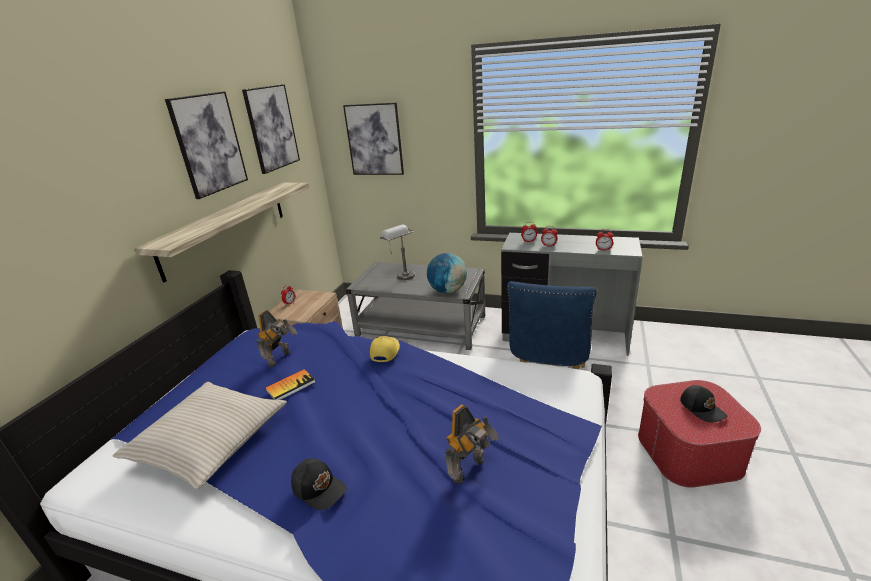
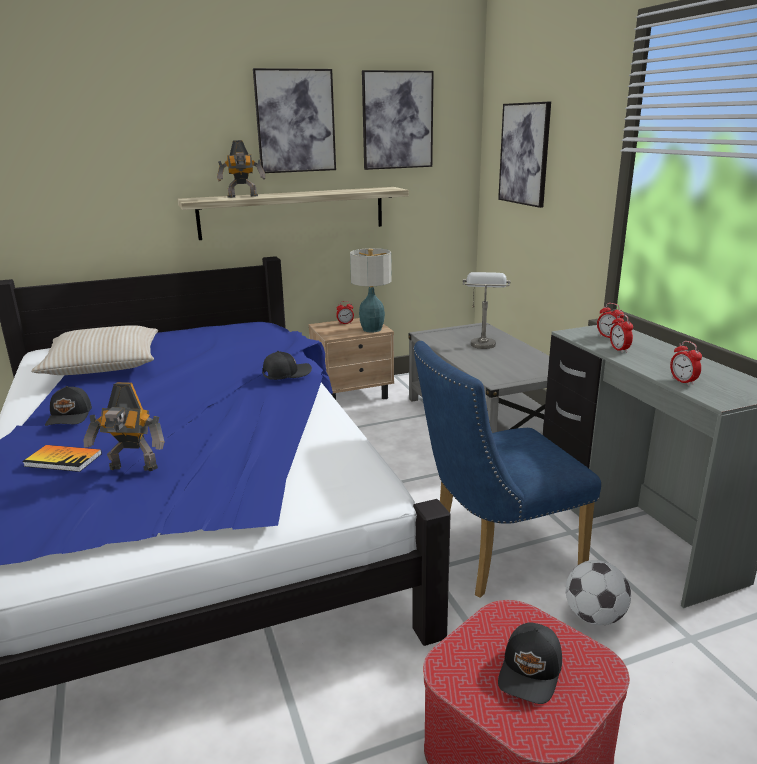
camera: 50 degrees right, 5 degrees down
(281, 358) = (228, 343): toy robot -> toy robot (243, 196)
(290, 386) = (192, 360): book -> book (63, 460)
(320, 298) = (372, 329): none -> table lamp
(384, 352) = (286, 373): yellow cap -> black cap
(447, 291) = (489, 374): globe -> none
(617, 382) = (594, 616): none -> football

